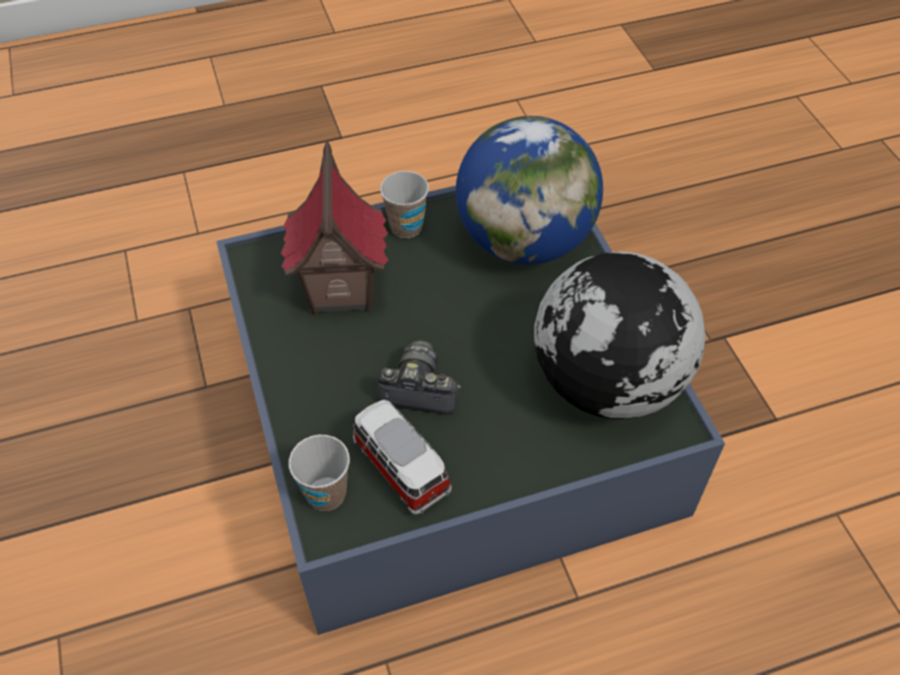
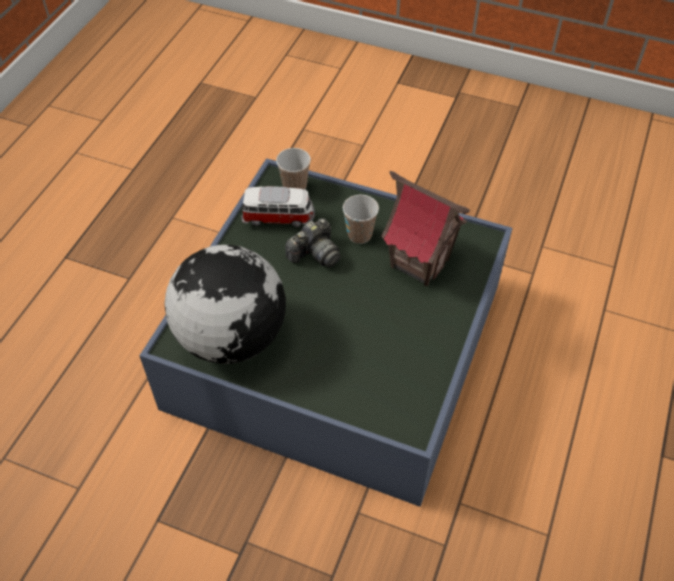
camera: 130 degrees right, 0 degrees up
(406, 227) = (444, 324): cup -> cup (359, 235)
(524, 241) = (373, 378): globe -> none

